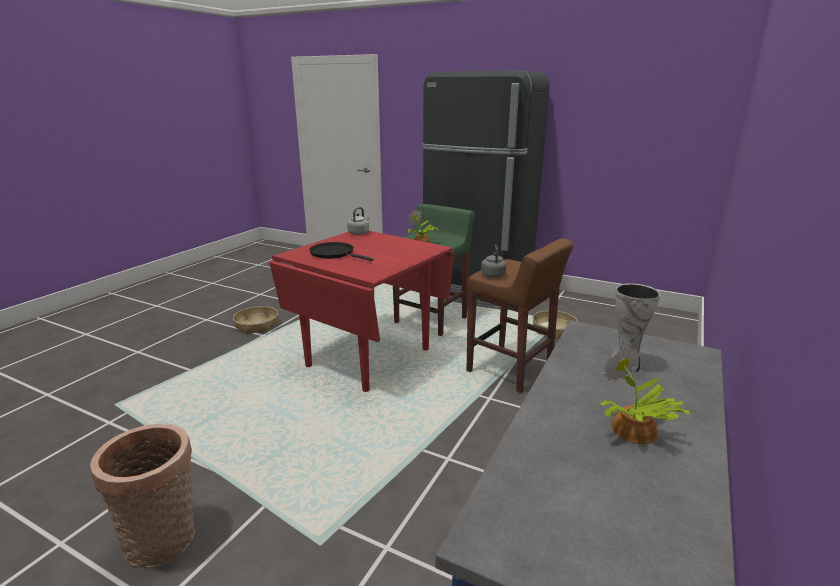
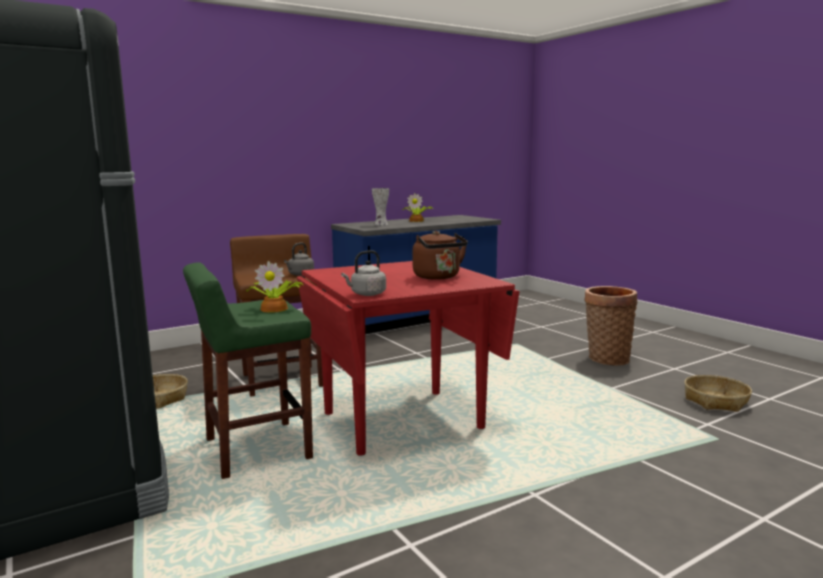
camera: 150 degrees left, 10 degrees down
(256, 325) = (544, 521): basket -> basket (716, 401)
(334, 254) = (438, 277): black frying pan -> brown kettle

